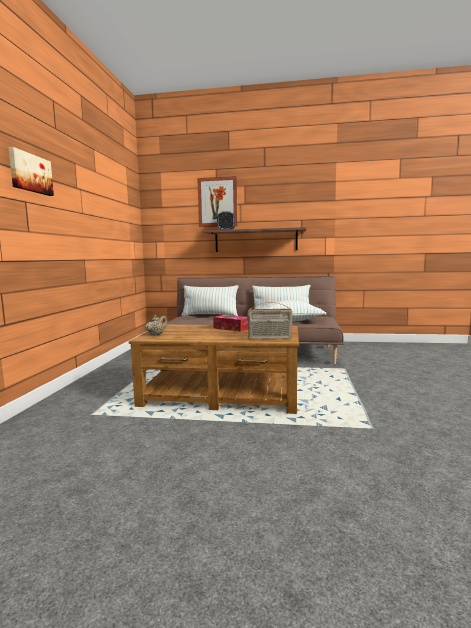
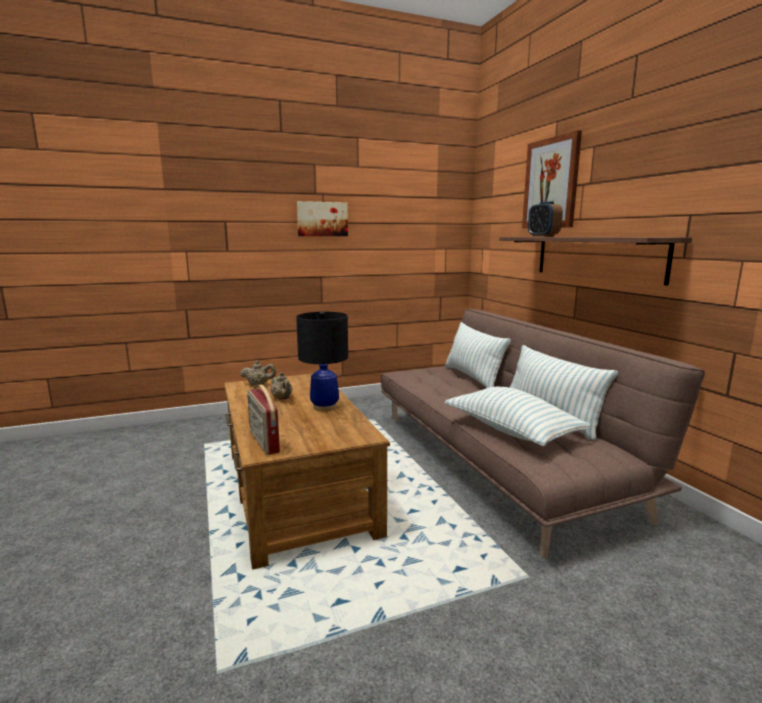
camera: 60 degrees right, 5 degrees up
(30, 173) = (231, 191): picture -> picture (322, 219)
(200, 332) = (282, 398): none -> beige teapot
(232, 328) = (325, 407): tissue box -> black table lamp

